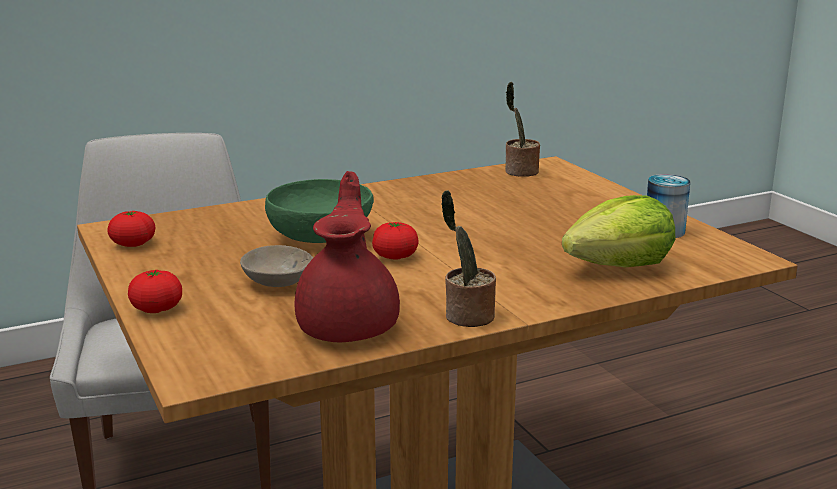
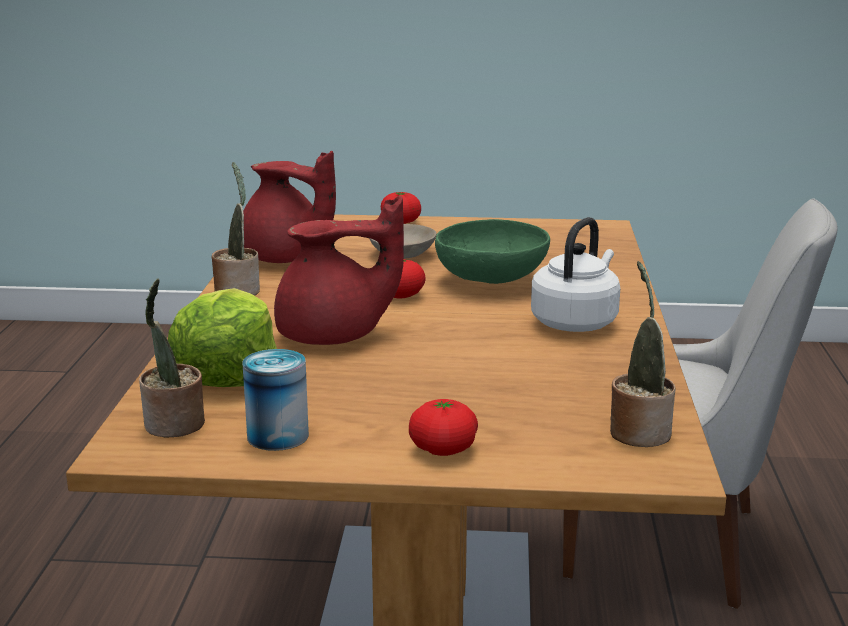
camera: 120 degrees right, 0 degrees up
(133, 244) = (551, 228): tomato -> tomato (443, 449)
(380, 202) = (576, 322): none -> white kettle
(508, 255) = (334, 336): none -> red teapot
(706, 257) = (173, 426): none -> potted plant

